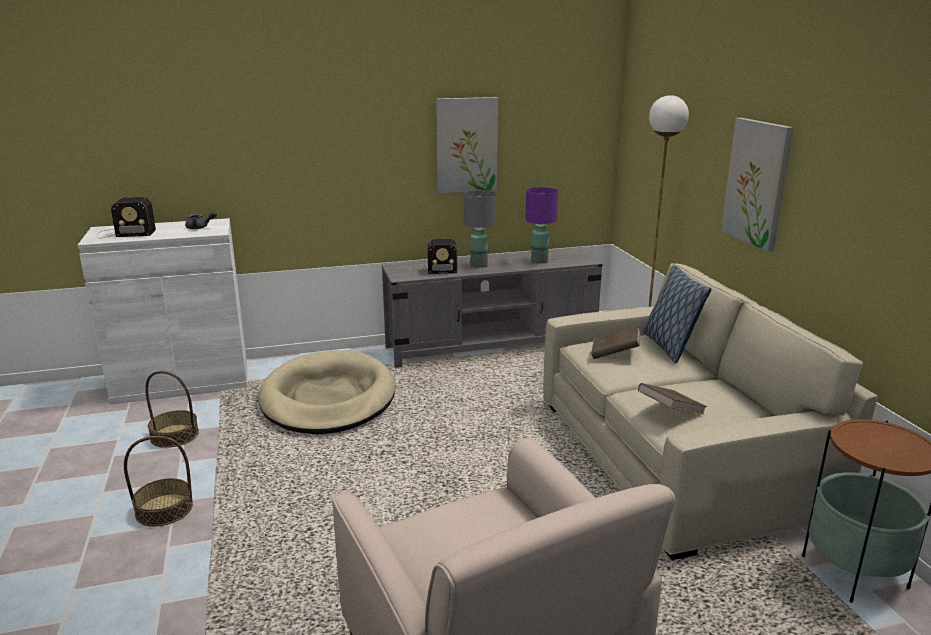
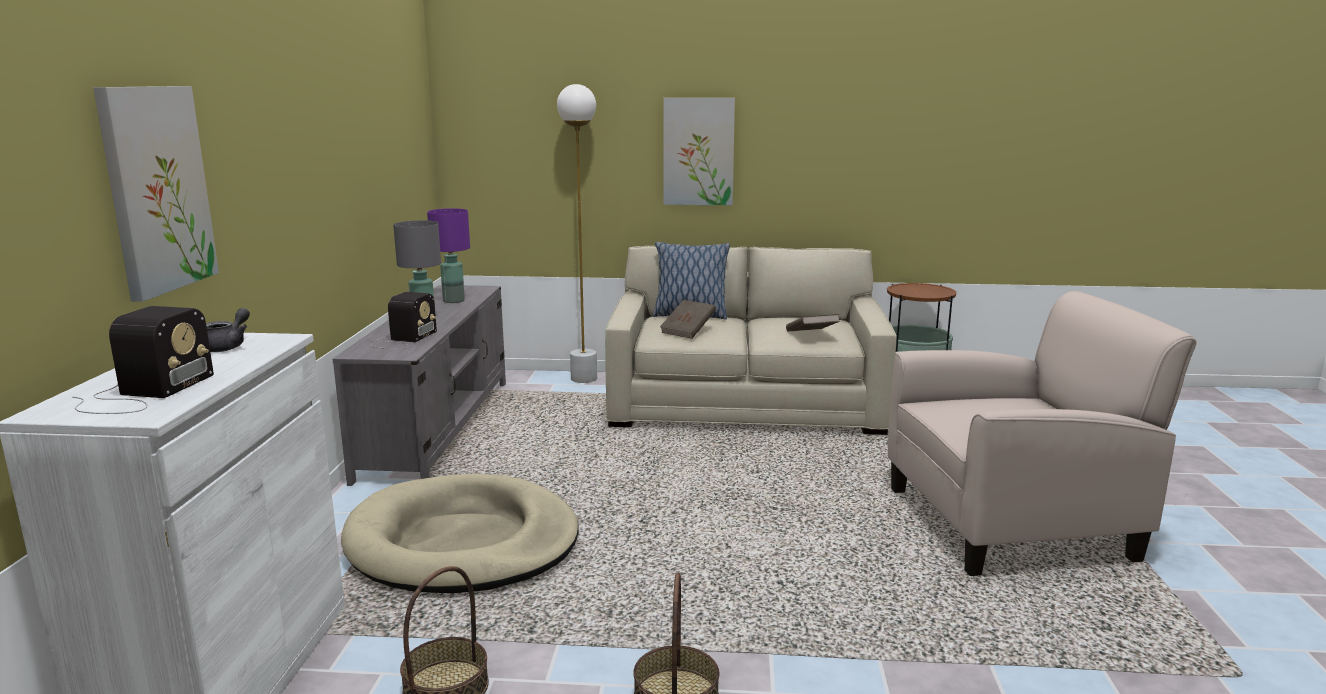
camera: 70 degrees left, 5 degrees down
(466, 145) = (360, 165): picture -> picture (156, 189)

